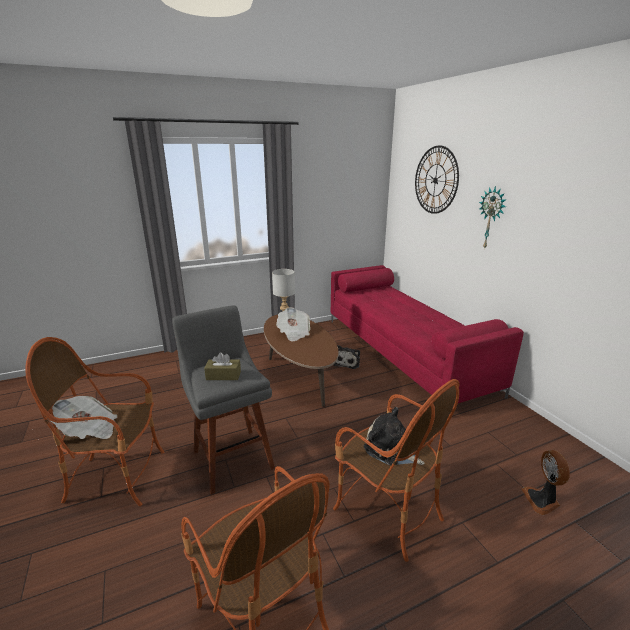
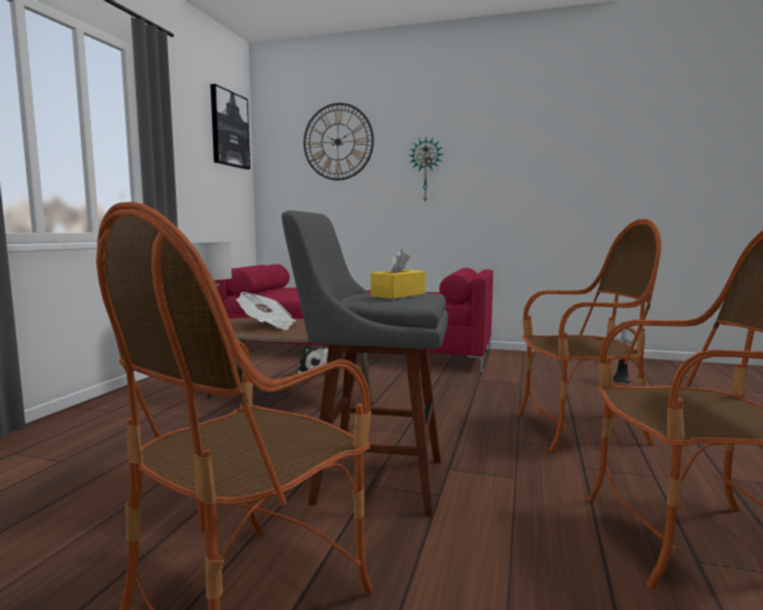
camera: 50 degrees left, 15 degrees down
(89, 430) = (224, 463): newspaper -> none
(223, 375) = (398, 295): brown tissue box -> yellow tissue box
(362, 168) = (229, 129): none -> picture
(391, 449) = (574, 343): plush toy -> none

